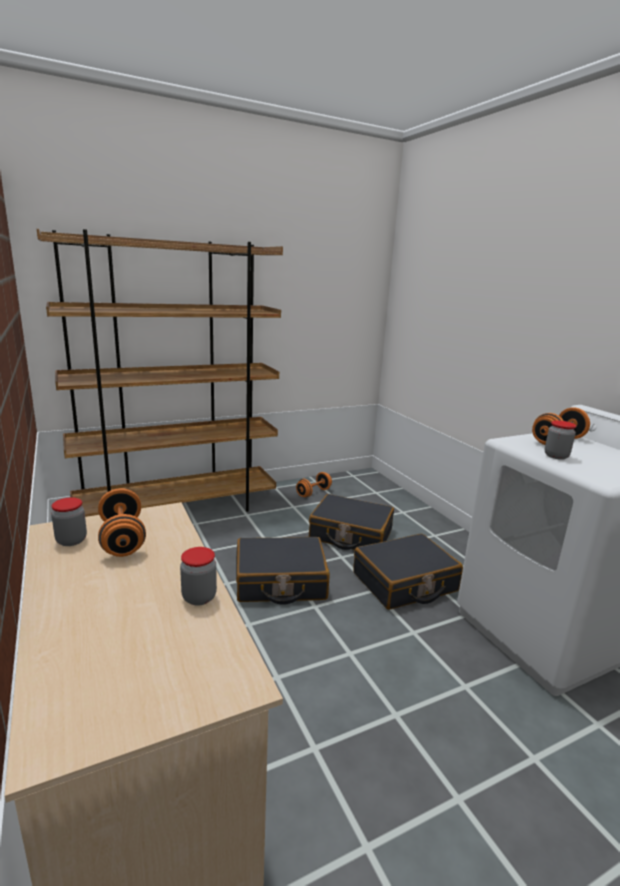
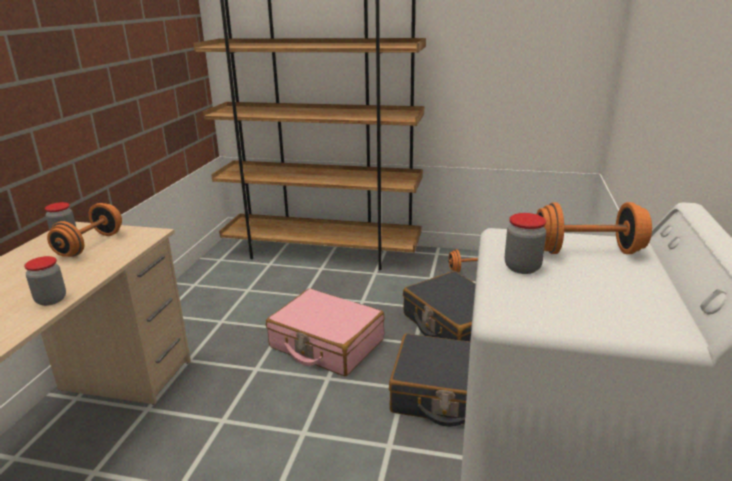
camera: 40 degrees right, 5 degrees up
(280, 581) = (326, 344): black suitcase -> pink suitcase

